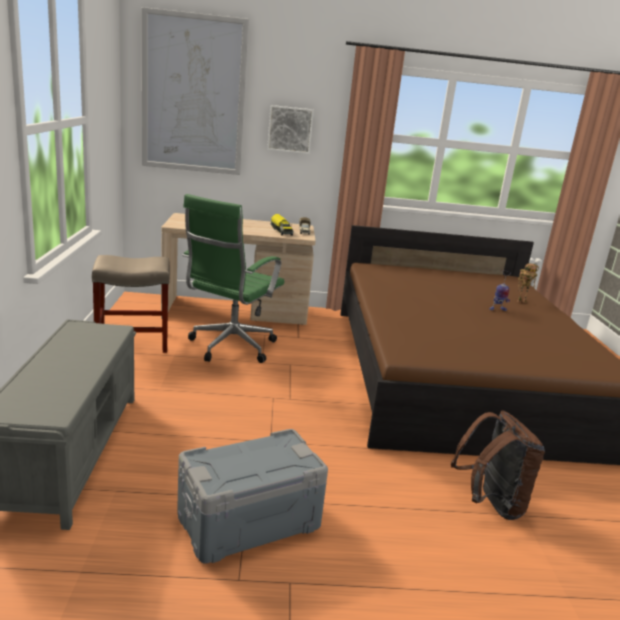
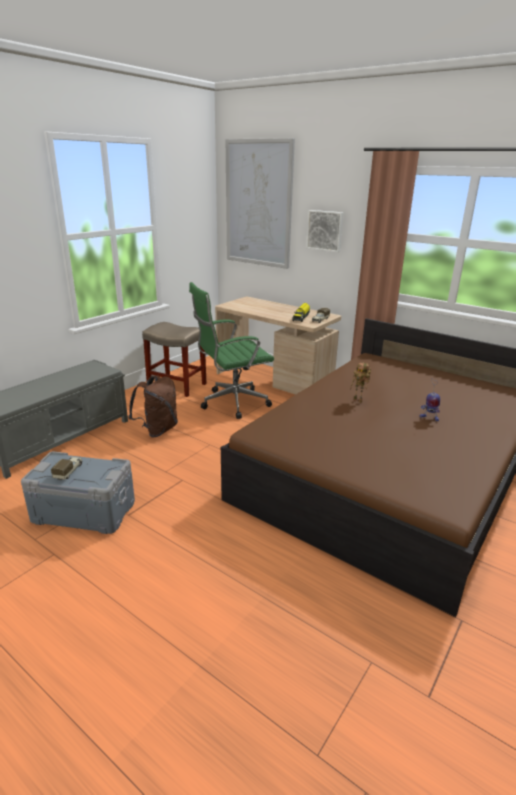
camera: 40 degrees right, 5 degrees up
(245, 466) = (69, 471): none -> toy truck
(490, 504) = (250, 576): brown backpack -> brown backpack (158, 430)
(522, 301) = (478, 417): toy robot -> toy robot (358, 401)

